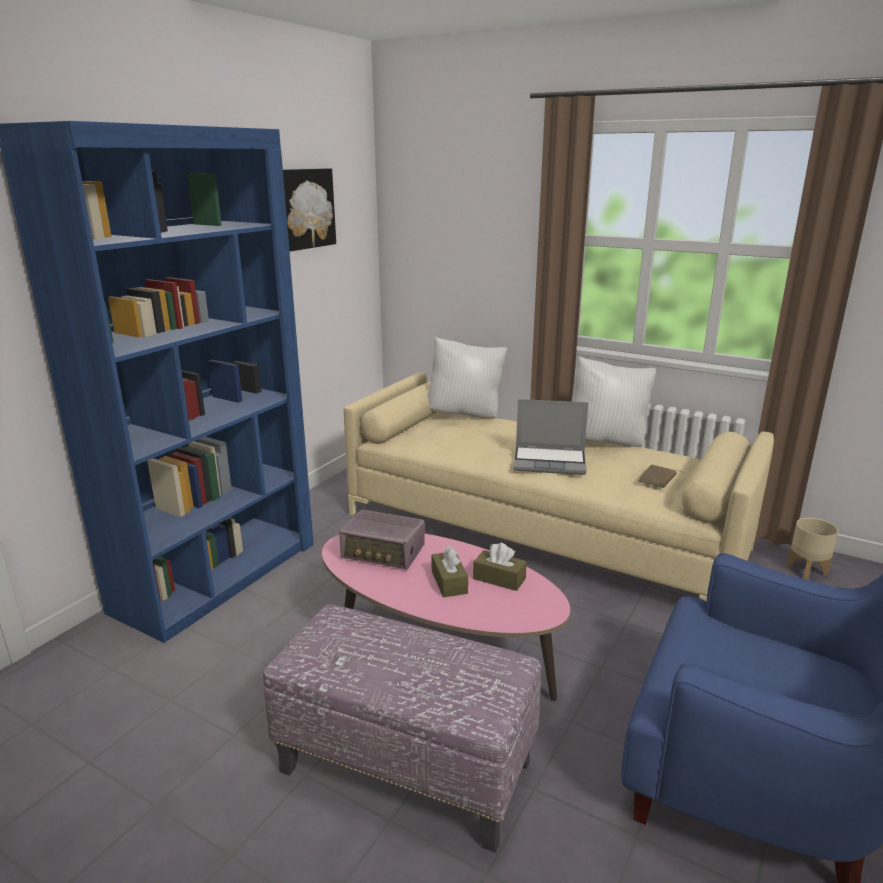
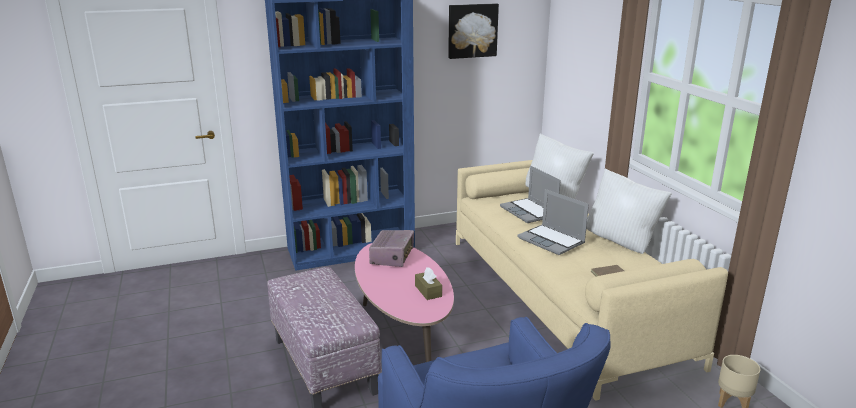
camera: 40 degrees right, 0 degrees up
(384, 553) = (392, 257): radio -> radio turned 135 degrees counterclockwise
(449, 582) = (401, 282): brown tissue box -> none
(472, 438) = (529, 212): none -> laptop

